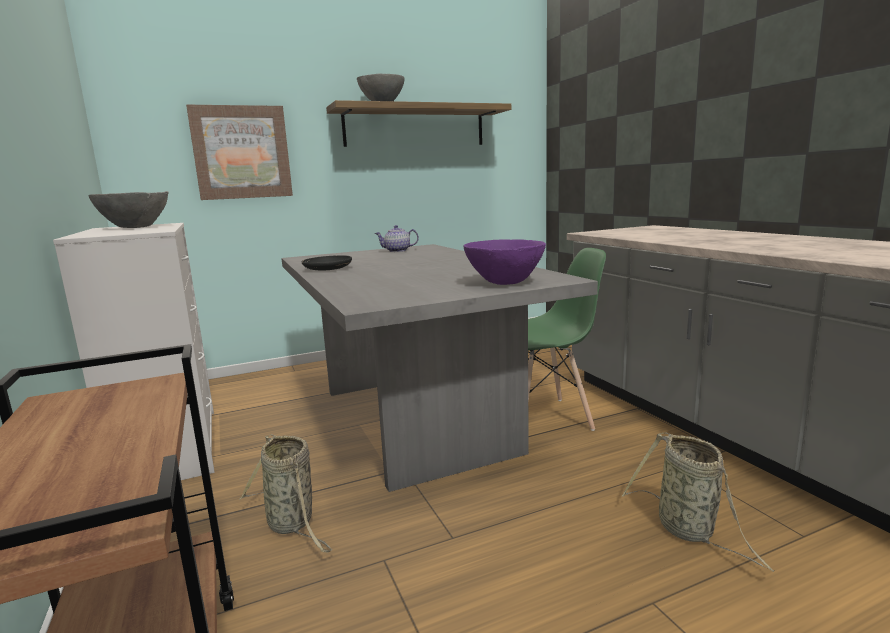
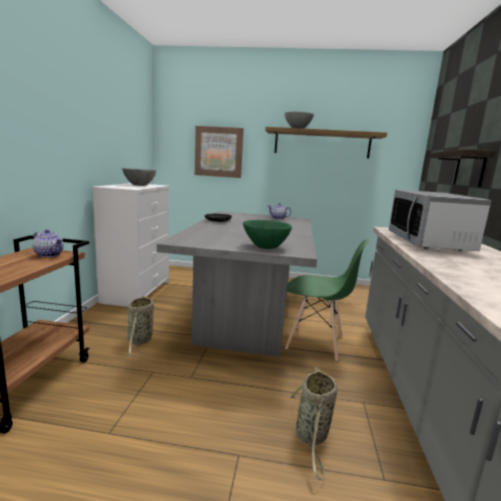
camera: 30 degrees right, 0 degrees up
(121, 396) = (49, 254): none -> teapot
(504, 283) = (265, 247): purple bowl -> green bowl
(649, 141) = (469, 169): none -> shelf
(673, 236) = (428, 242): none -> microwave

